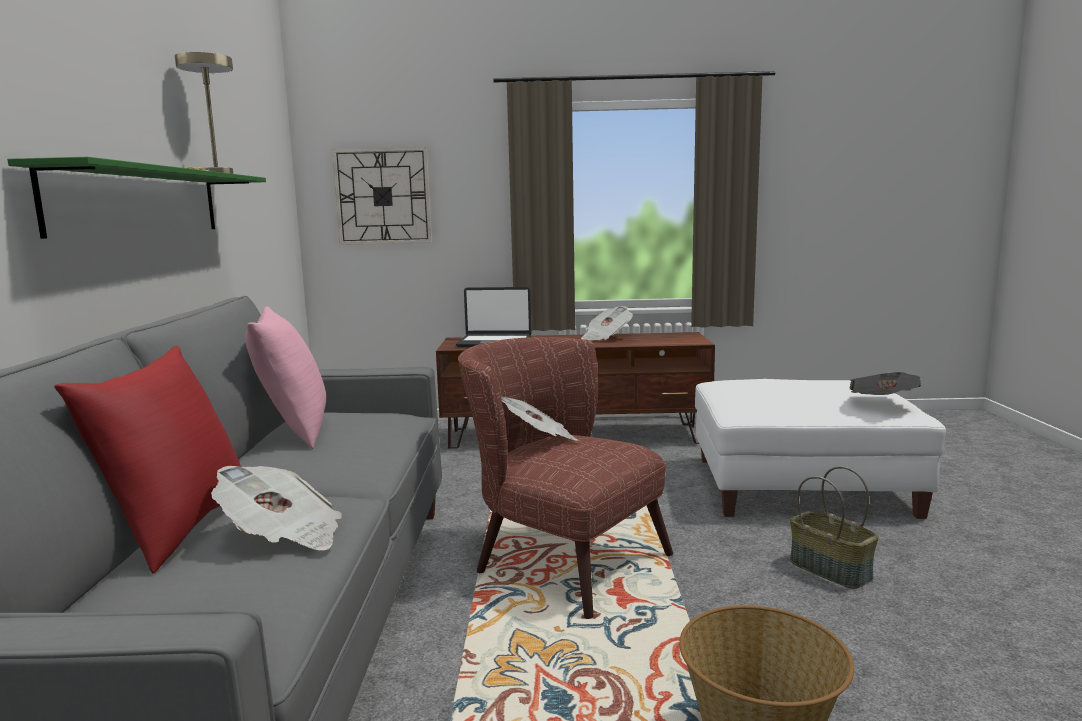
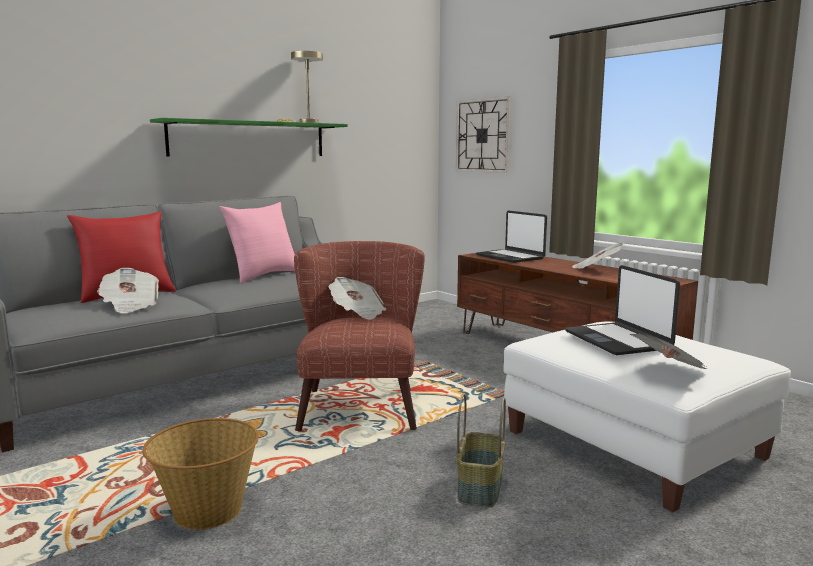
camera: 50 degrees right, 0 degrees up
(784, 392) = (618, 340): none -> laptop

